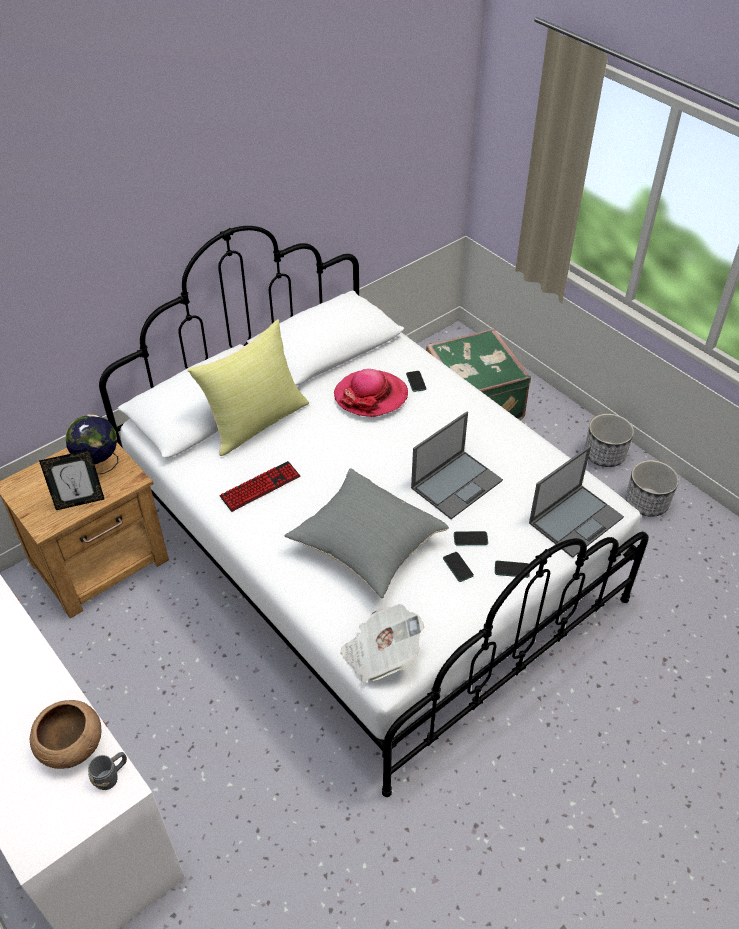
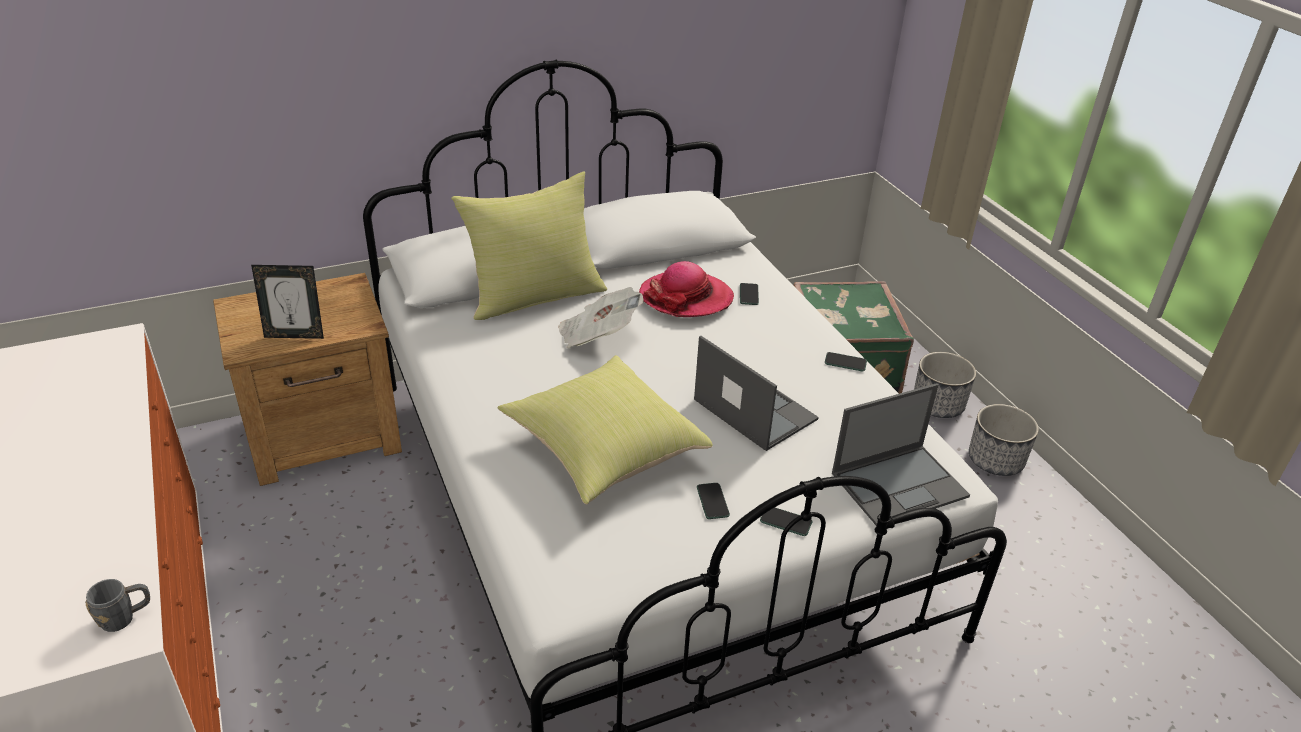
camera: 15 degrees right, 10 degrees down
(71, 746) = (101, 569): brown bowl -> none
(99, 465) = (337, 305): globe -> none
(260, 487) = (504, 360): keyboard -> none
(365, 546) = (602, 450): grey pillow -> yellow pillow
(381, 654) = (561, 578): newspaper -> newspaper (598, 336)
(457, 483) = (753, 409): laptop -> laptop turned 105 degrees counterclockwise
(470, 539) = (744, 473): phone -> phone (845, 362)
(647, 502) = (1037, 529): planter -> planter (938, 405)

